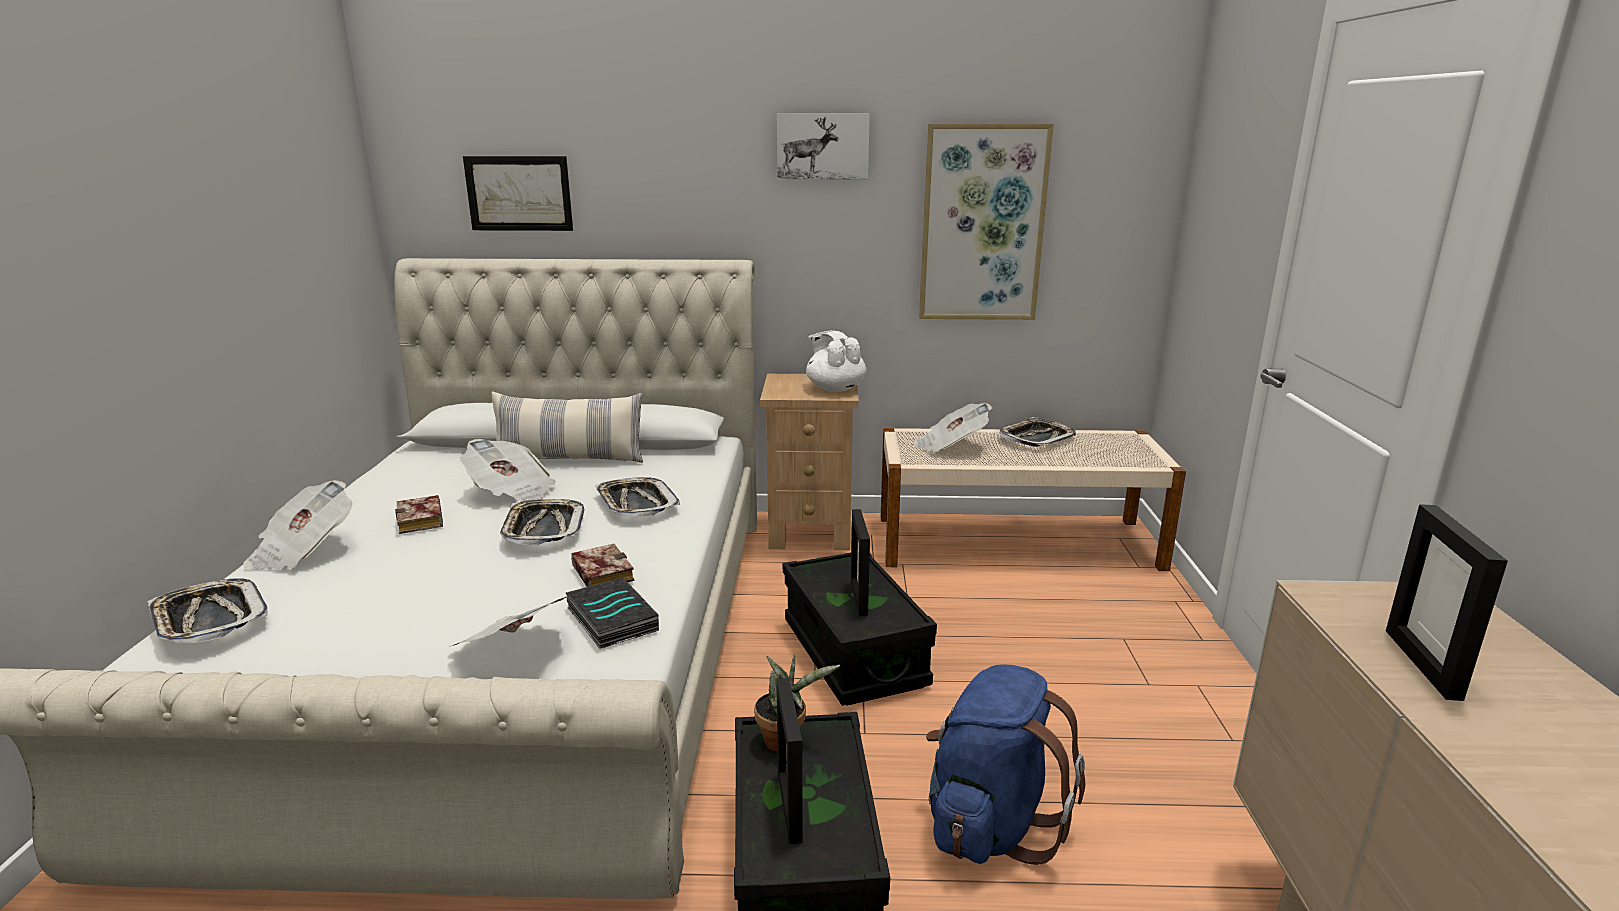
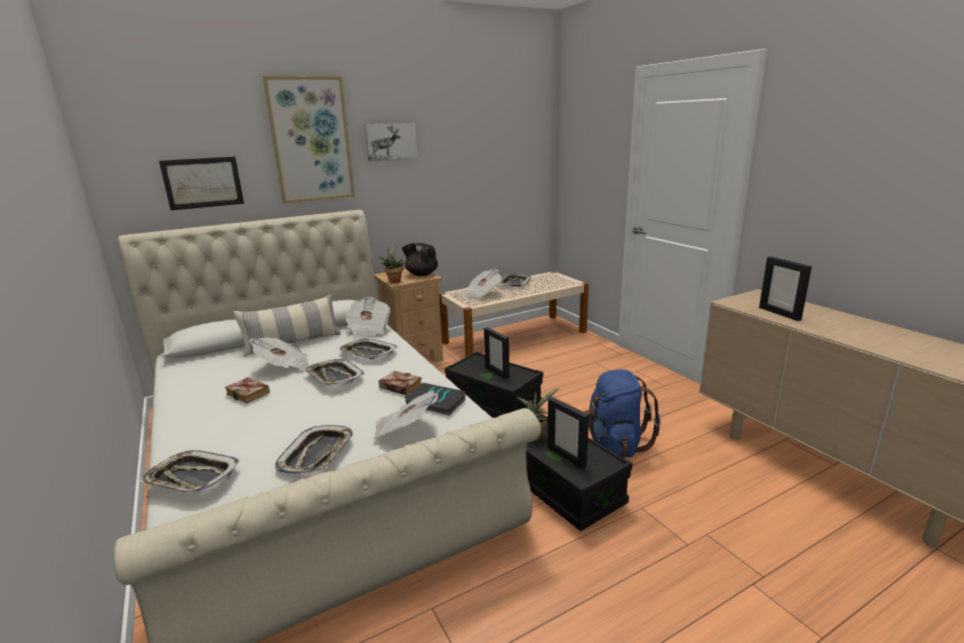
camera: 30 degrees left, 0 degrees up
(303, 551) = (192, 430): newspaper -> newspaper (368, 330)
(365, 643) = (317, 454): none -> tray
(778, 391) = (394, 281): none -> potted plant
(835, 388) = (421, 274): white teapot -> black teapot
(982, 224) = (473, 178): picture -> picture (311, 140)

